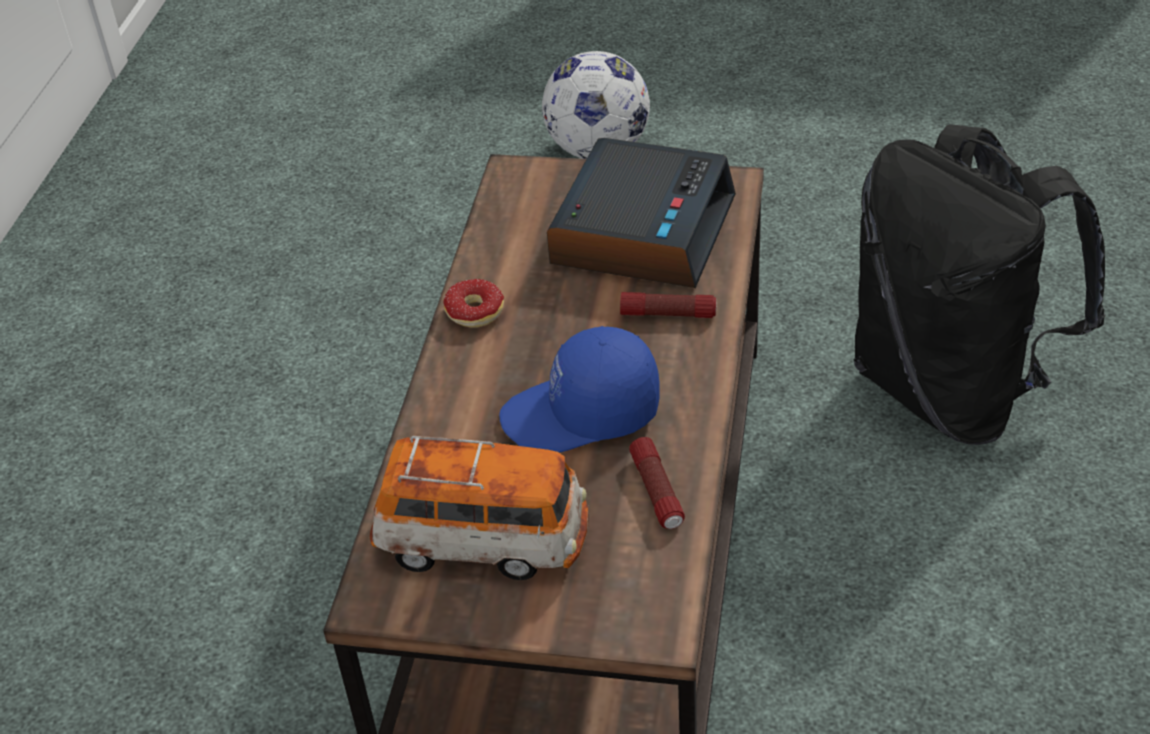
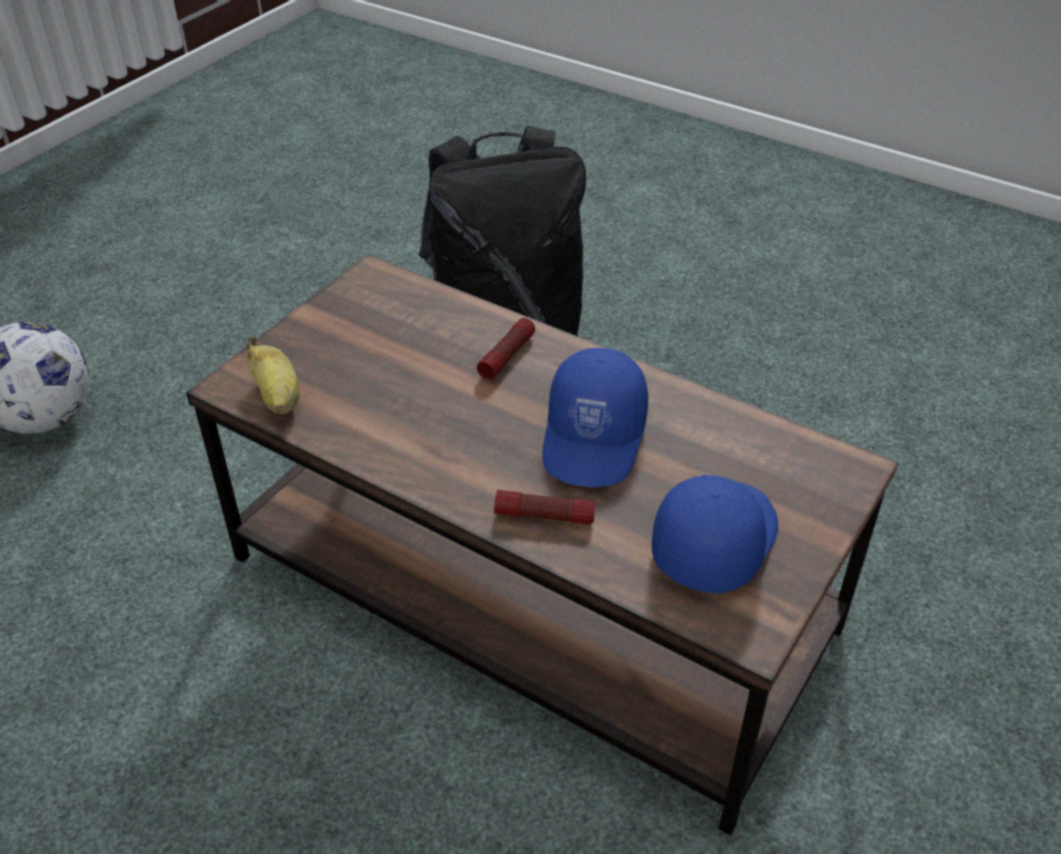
camera: 70 degrees left, 0 degrees up
(466, 317) = (415, 473): donut -> none
(483, 541) = (713, 540): toy car -> blue cap
(514, 203) = (278, 397): none -> banana
(642, 230) = (388, 337): alarm clock -> none
(657, 492) = (709, 424): flashlight -> flashlight (544, 516)

